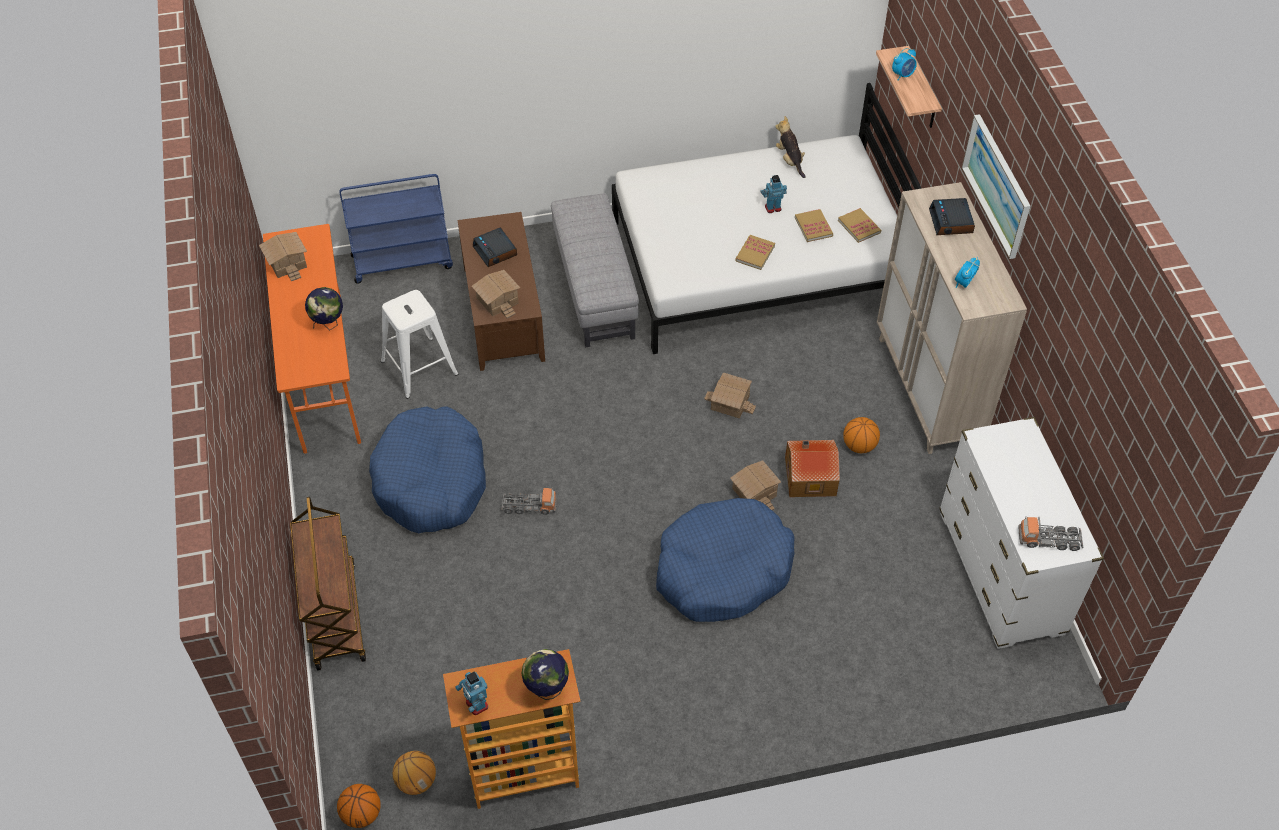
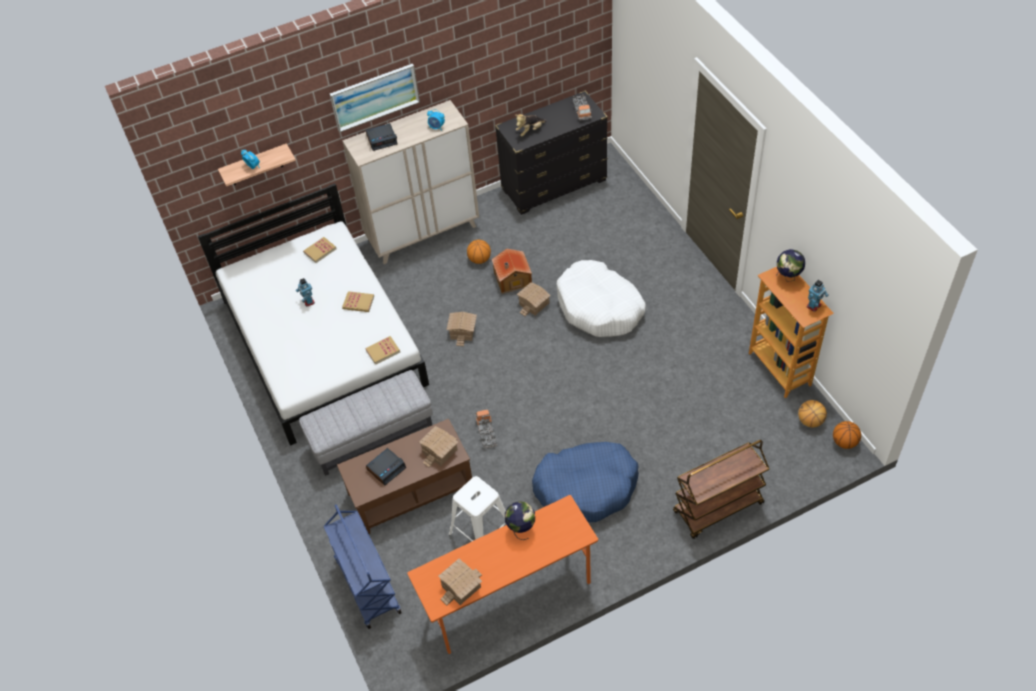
camera: 100 degrees left, 0 degrees up
(529, 506) = (587, 421): toy truck -> toy truck (486, 432)
(722, 570) = (599, 307): blue dog bed -> white dog bed
(790, 160) = (253, 302): plush toy -> plush toy (530, 131)
(813, 227) = (325, 275): book -> book (383, 351)
(1000, 573) = (554, 185): white dresser -> black dresser

